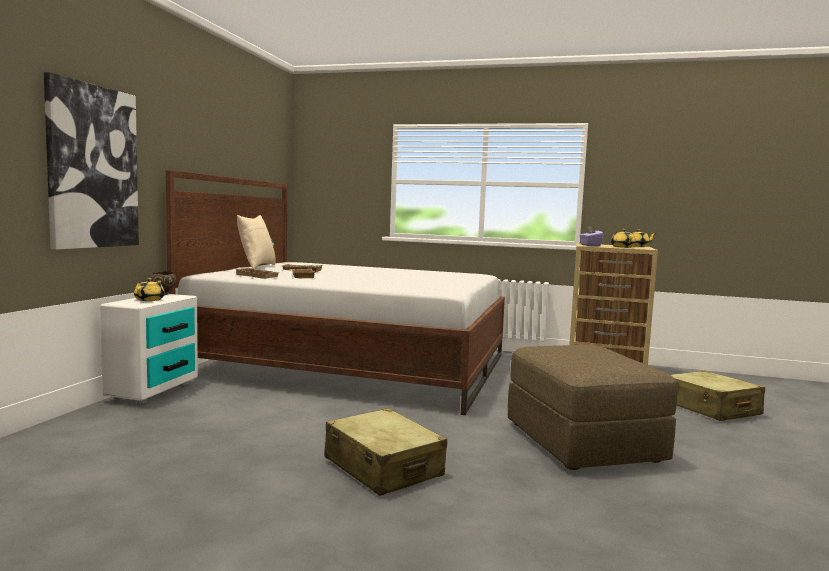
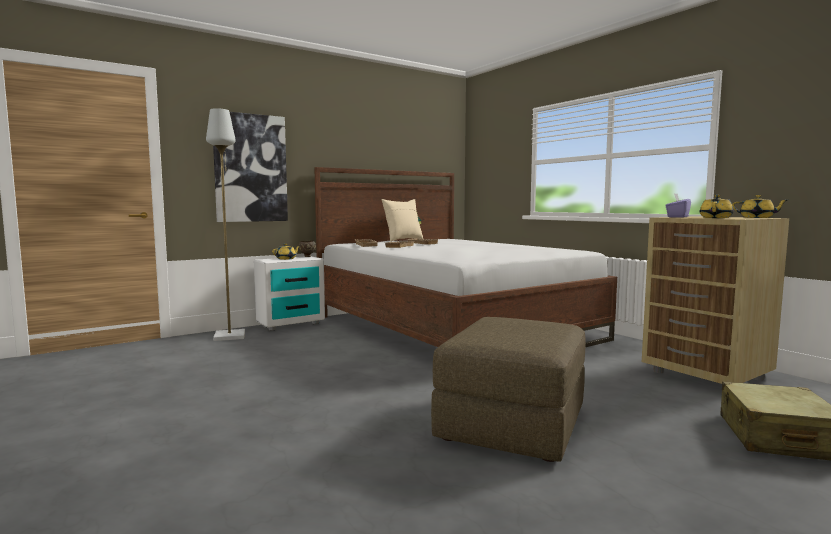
camera: 40 degrees right, 0 degrees up
(96, 423) = (230, 336): none -> grey floor lamp
(383, 467) = (312, 396): beige suitcase -> none

